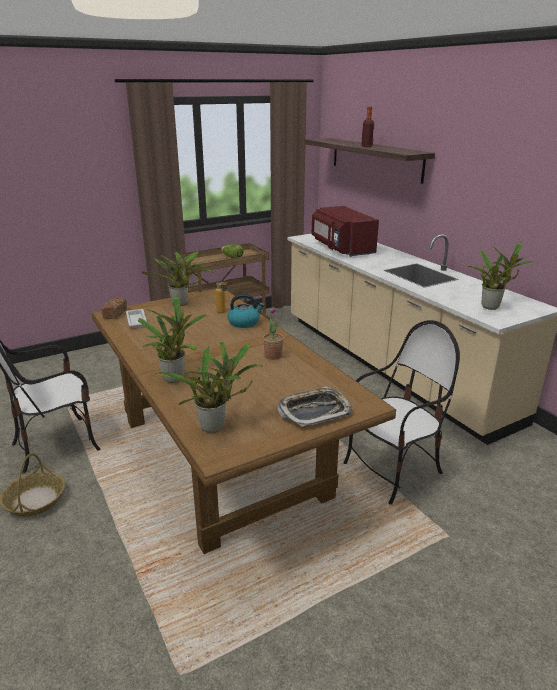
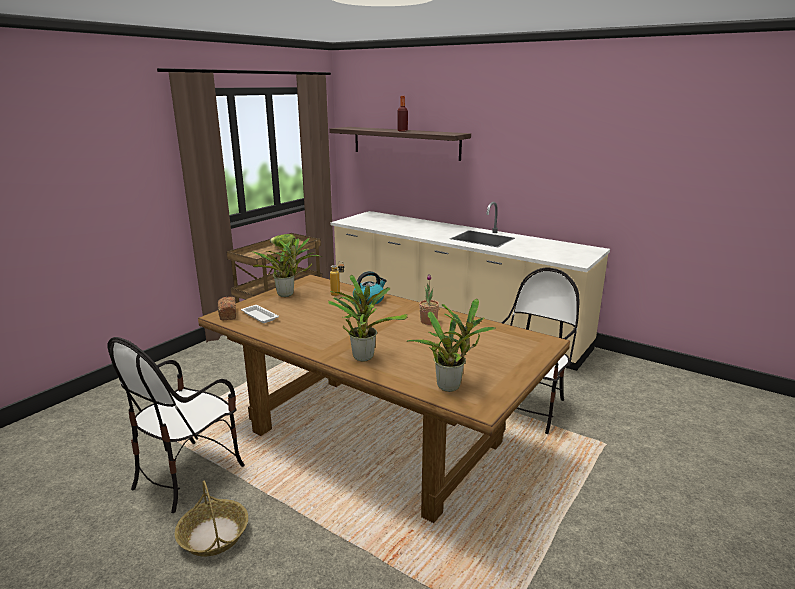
camera: 25 degrees left, 5 degrees down
(314, 411) = (514, 355): tray -> none
(341, 248) = (392, 226): red microwave -> none
(492, 307) = (563, 253): potted plant -> none

